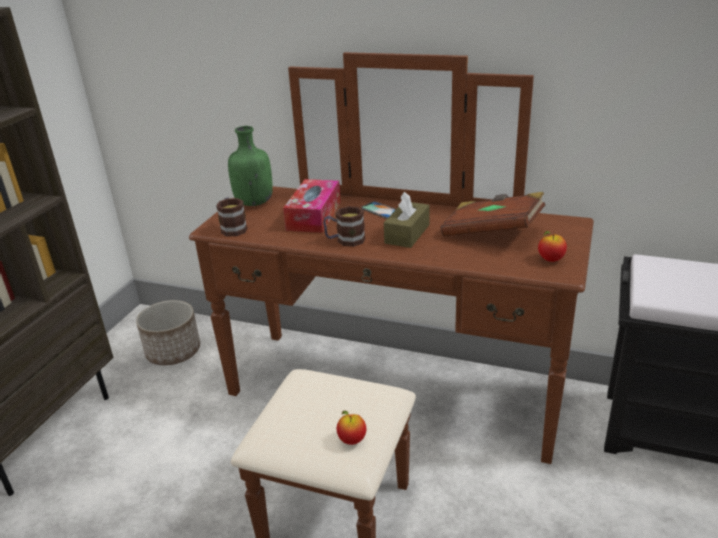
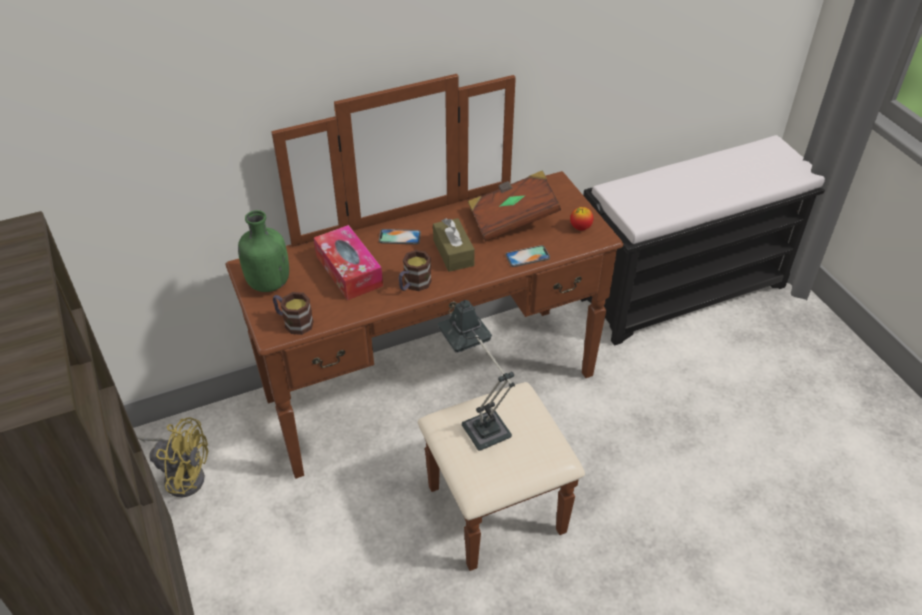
camera: 45 degrees left, 15 degrees up
(174, 351) = (182, 474): planter -> yellow fan
(324, 394) = (480, 423): none -> table lamp
(352, 440) = (540, 444): apple -> none
(467, 260) = (527, 256): none -> phone

